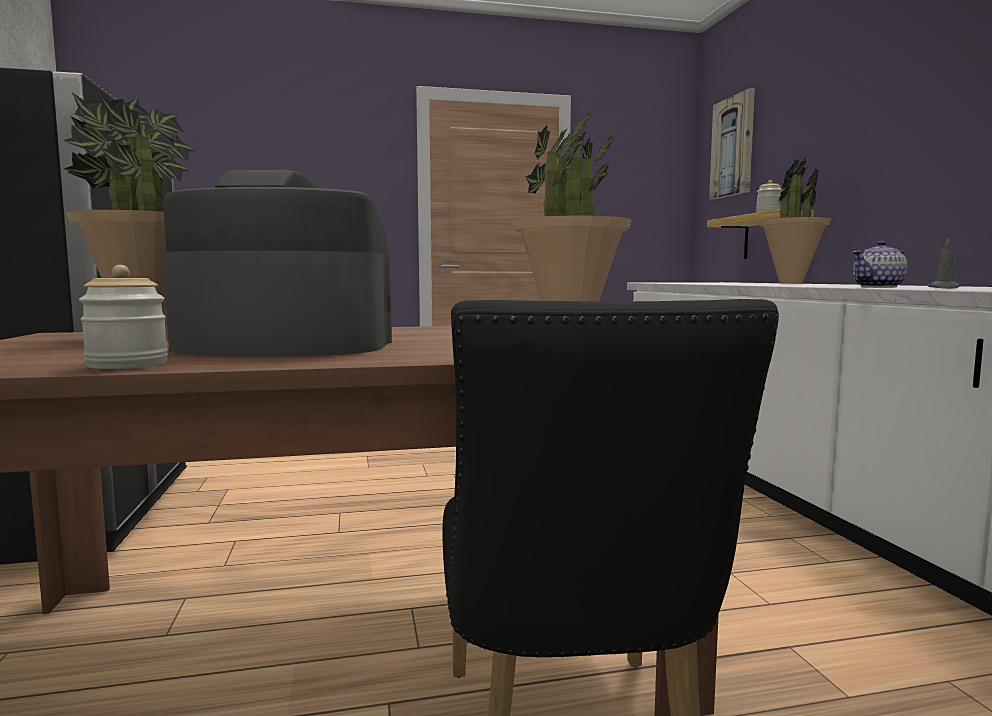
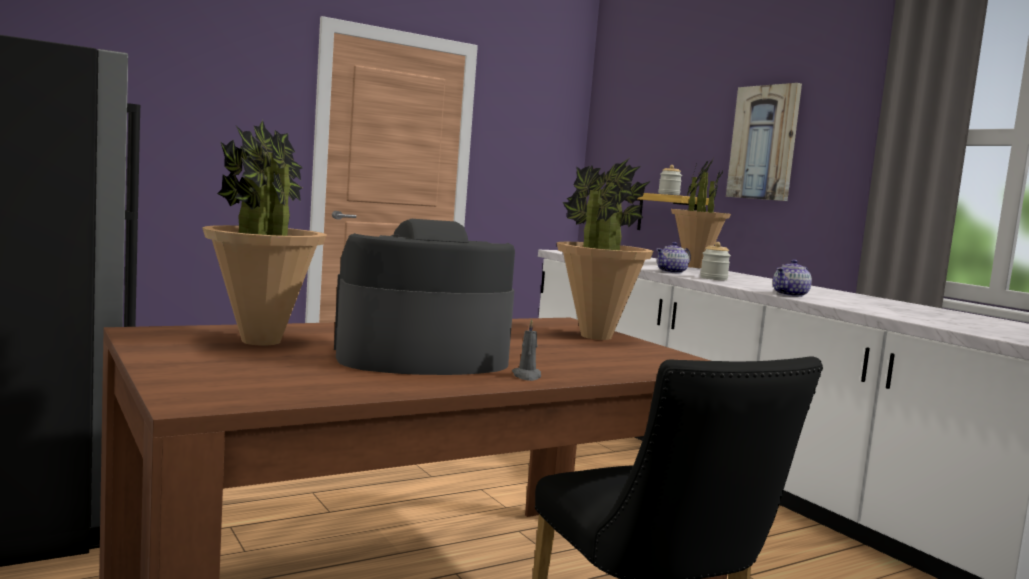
camera: 20 degrees left, 0 degrees up
(127, 365) = (372, 388): jar -> jar (713, 278)
(733, 147) = (630, 120): picture -> picture (764, 142)
(748, 284) = (672, 272): none -> teapot
(944, 288) = (838, 302): grey candle -> grey candle (527, 376)

